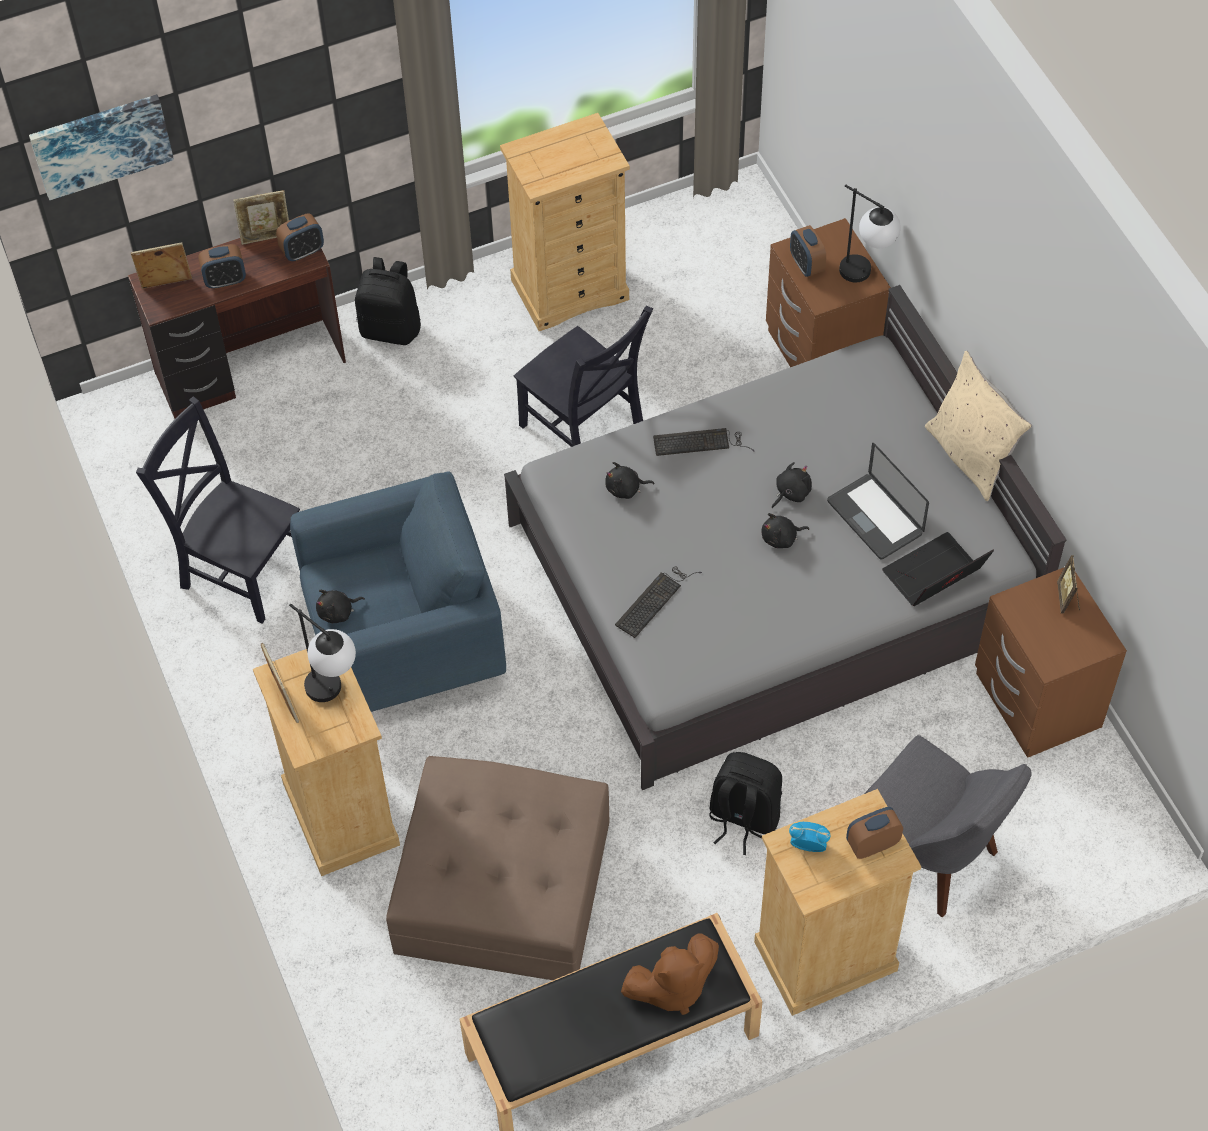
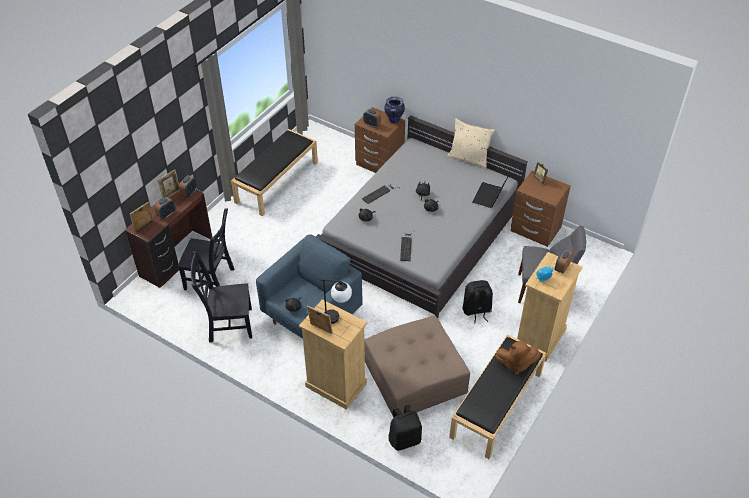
camera: 35 degrees left, 10 degrees down
(101, 144) = (108, 166): picture -> none
(391, 328) = (221, 221): black backpack -> black backpack (404, 439)
(570, 289) = (277, 181): beige dresser -> black bench
(584, 431) = (319, 221): black chair -> black chair (211, 280)
(671, 987) = (515, 364): brown plush toy -> brown plush toy turned 60 degrees clockwise
(866, 276) = (394, 120): table lamp -> vase
(875, 517) = (455, 189): laptop -> none

